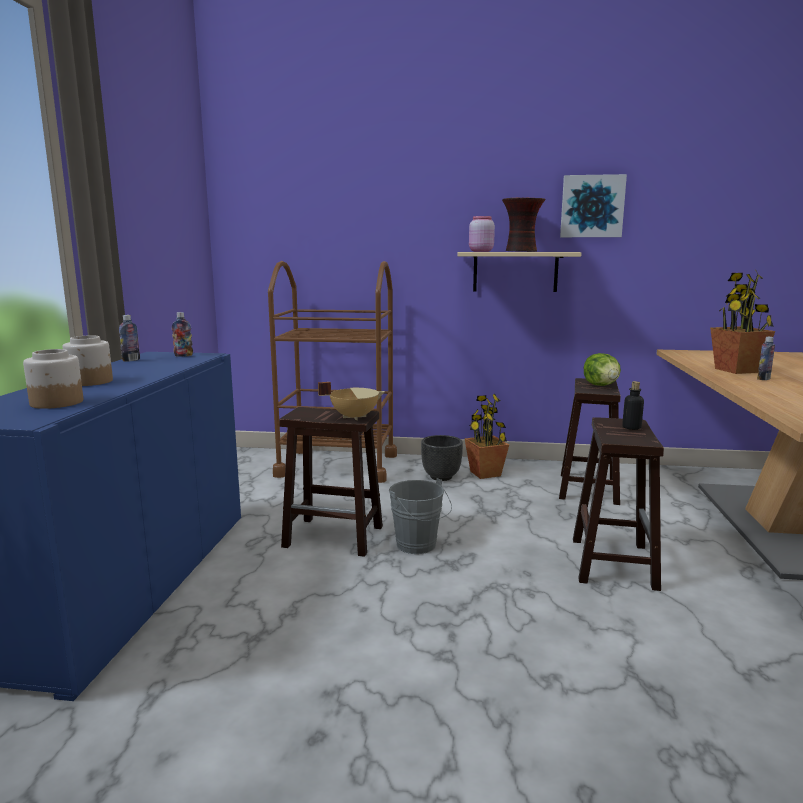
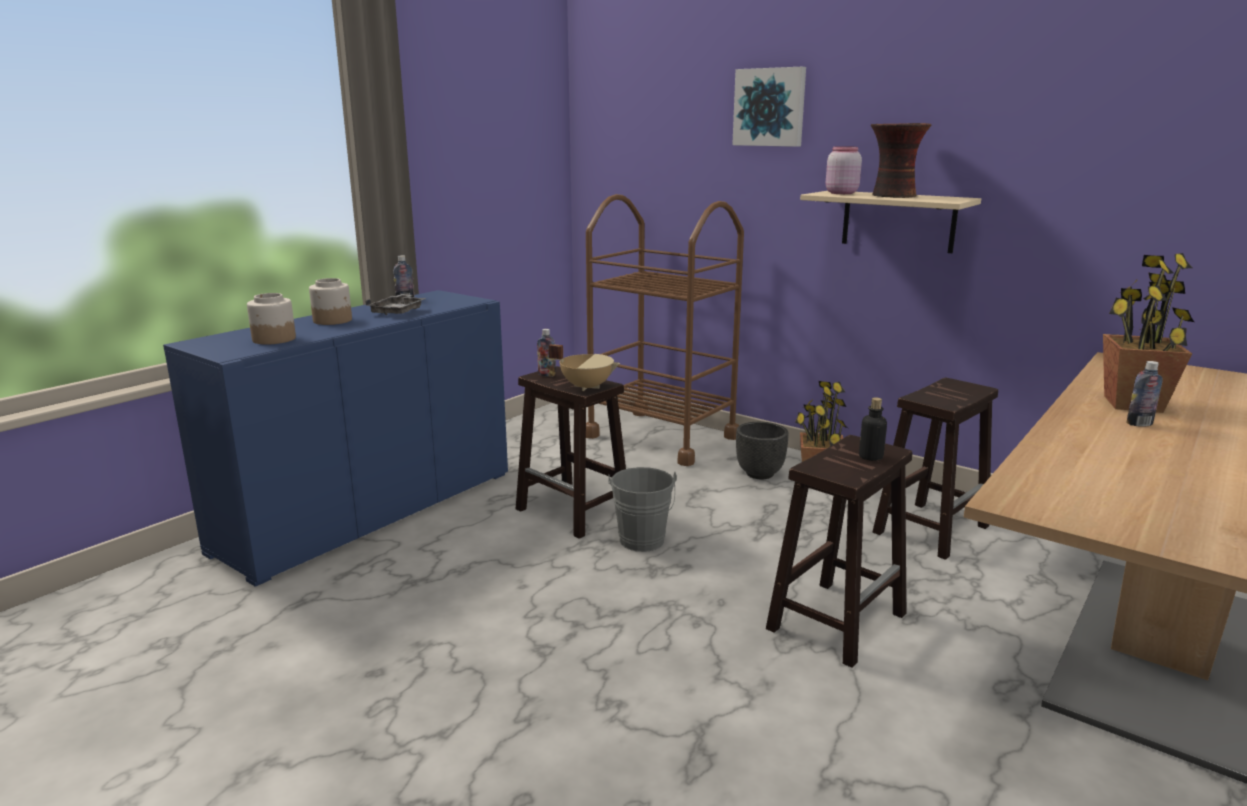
camera: 30 degrees right, 5 degrees up
(149, 369) = (398, 312): none -> grey tray
(183, 355) = (455, 299): bottle -> bottle (547, 375)
(592, 206) = (1012, 133): picture -> picture (770, 107)
(601, 385) = (959, 393): lettuce -> none

